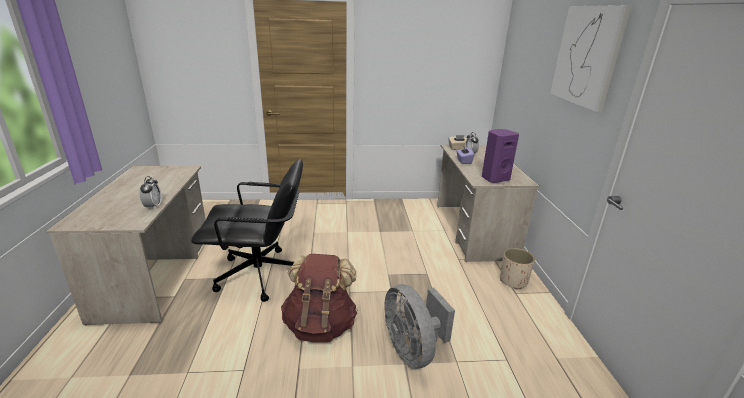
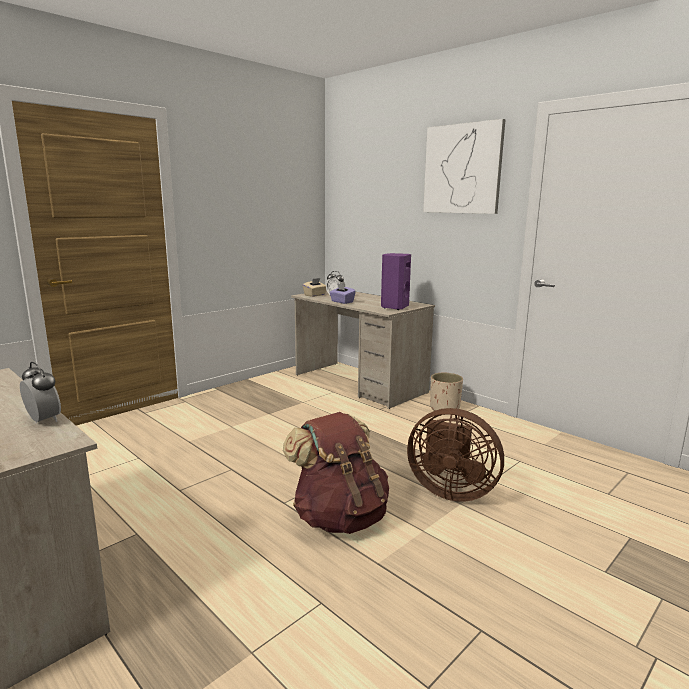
camera: 40 degrees left, 10 degrees down
(260, 275) = (185, 509): black office chair -> none
(413, 350) = (450, 490): grey fan -> brown fan

